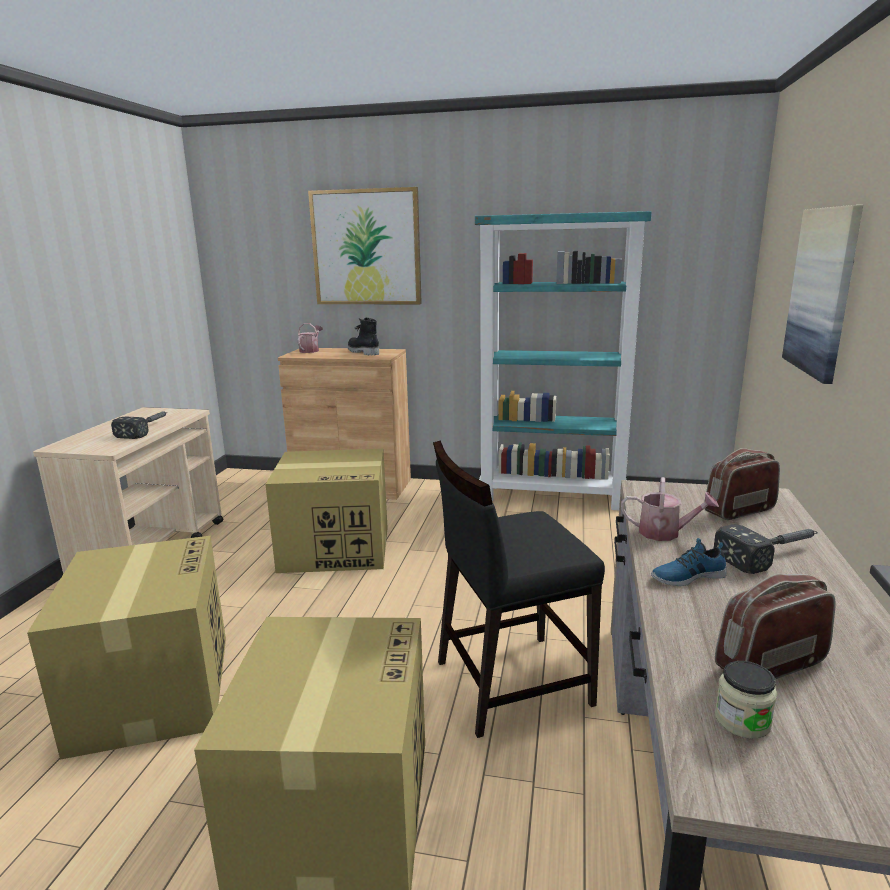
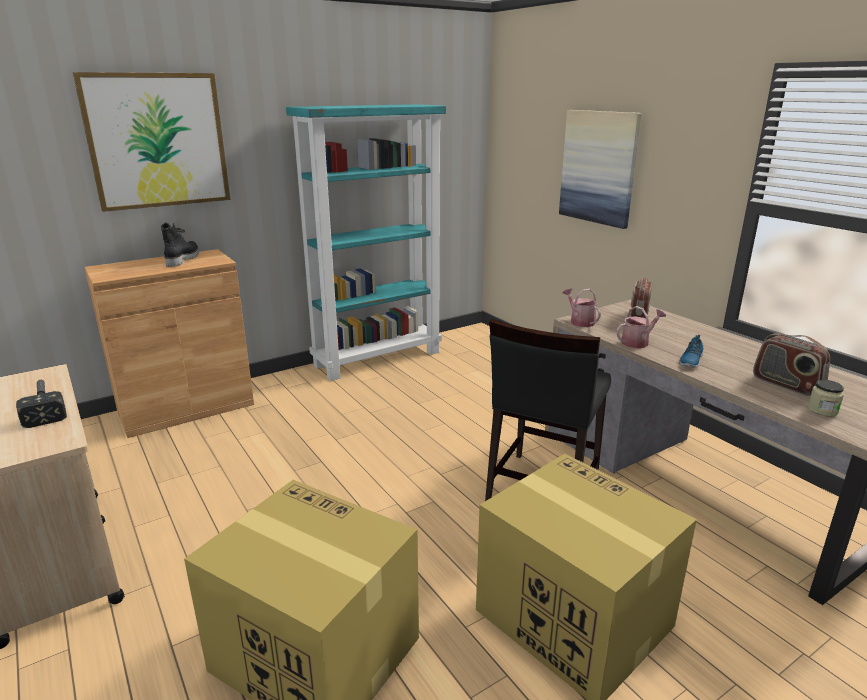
camera: 45 degrees left, 5 degrees up
(310, 350) = (111, 268): watering can -> watering can (580, 321)
(337, 548) = (271, 465): cardboard box -> none
(362, 352) = (182, 260): black boot -> black boot turned 90 degrees clockwise
(769, 664) = (786, 384): radio -> radio turned 60 degrees counterclockwise
(772, 554) = (693, 336): hammer -> none

